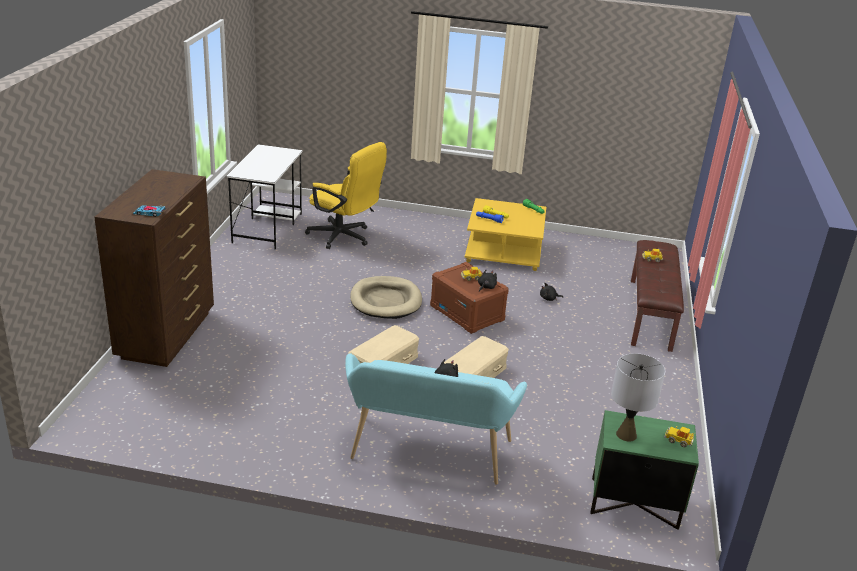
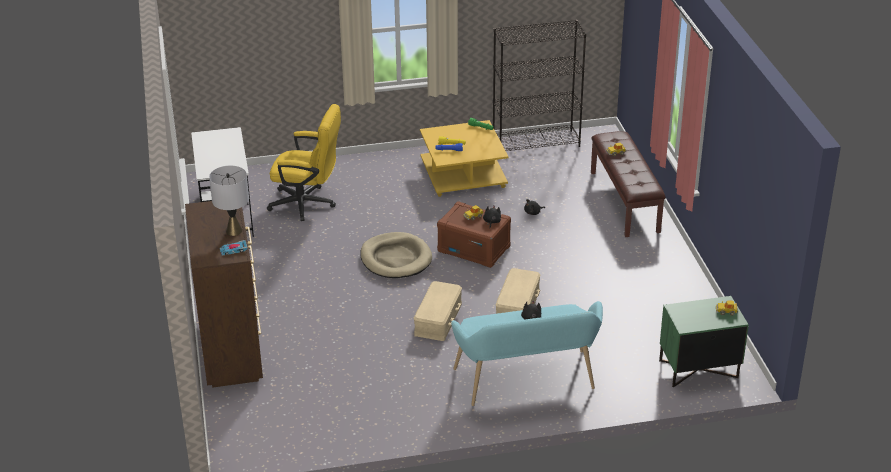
camera: 20 degrees left, 5 degrees up
(592, 244) = (536, 143): none -> black bookcase
(626, 434) = (689, 319): grey table lamp -> grey table lamp (234, 231)

